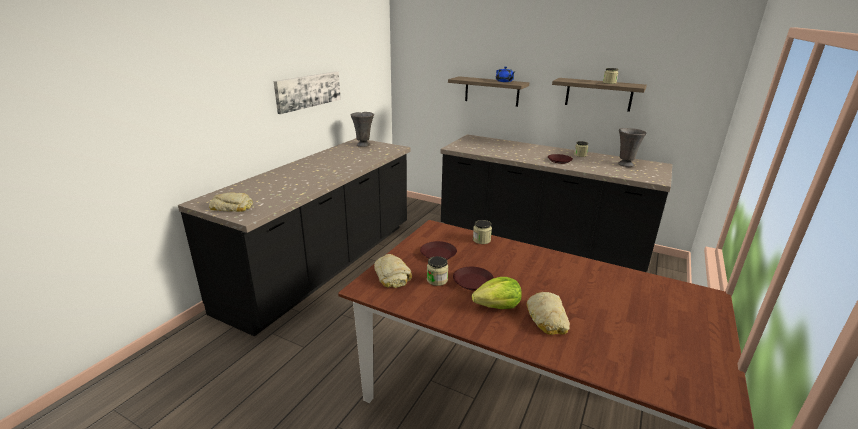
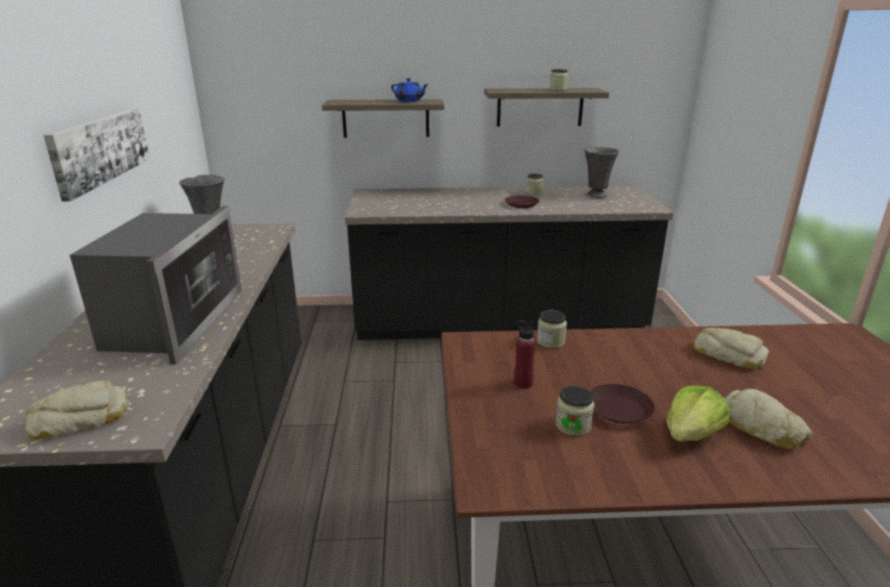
camera: 30 degrees left, 0 degrees up
(303, 180) = (173, 321): none -> microwave
(392, 275) = (504, 444): bread -> bread (729, 355)
(437, 254) = (523, 383): brown plate -> red bottle

